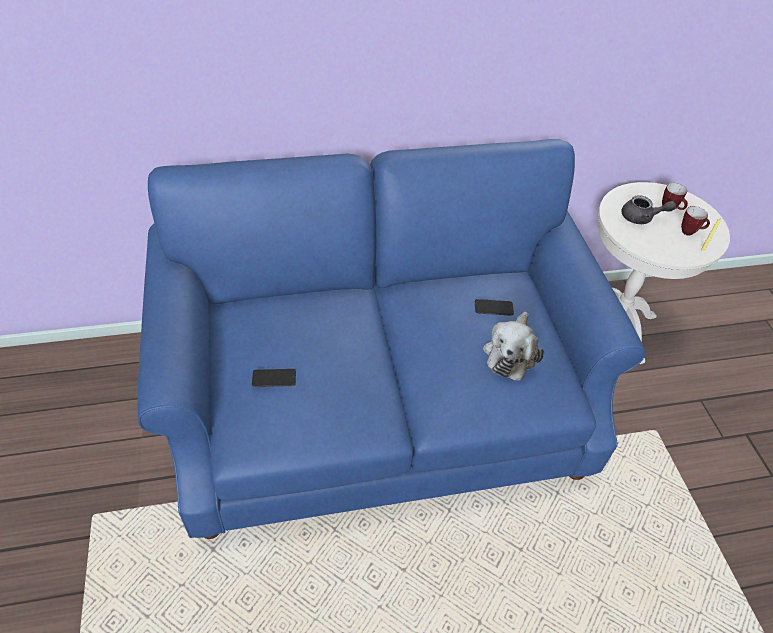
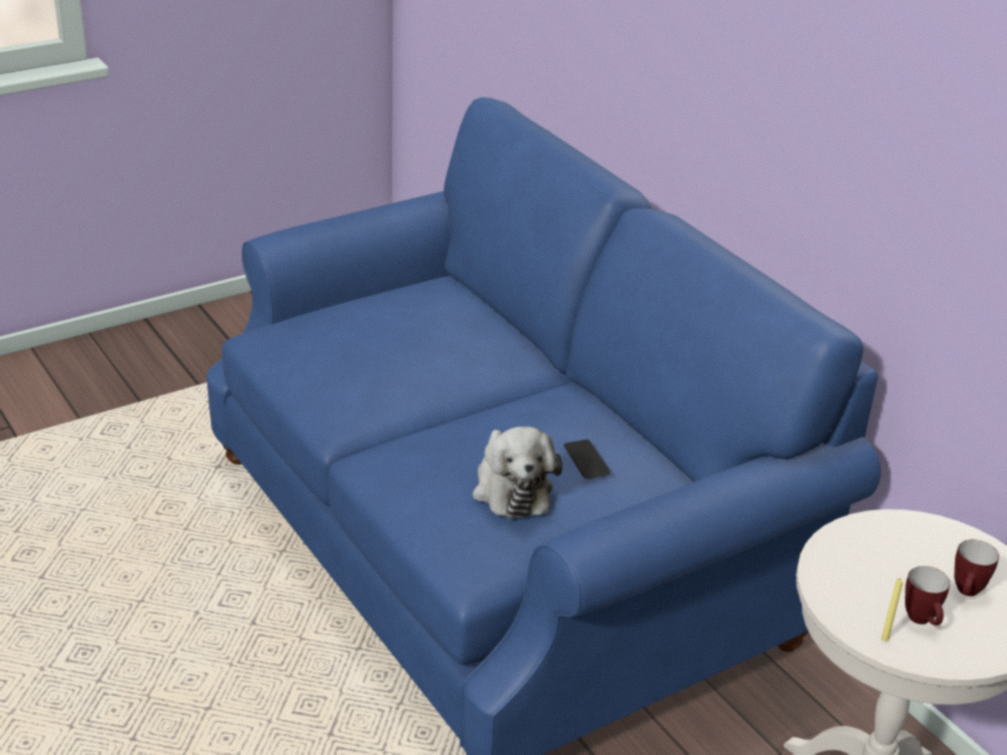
camera: 70 degrees right, 15 degrees down
(274, 378) = (351, 321): phone -> none
(510, 353) = (511, 488): plush toy -> plush toy turned 105 degrees counterclockwise
(641, 218) = (903, 558): grey teapot -> none

